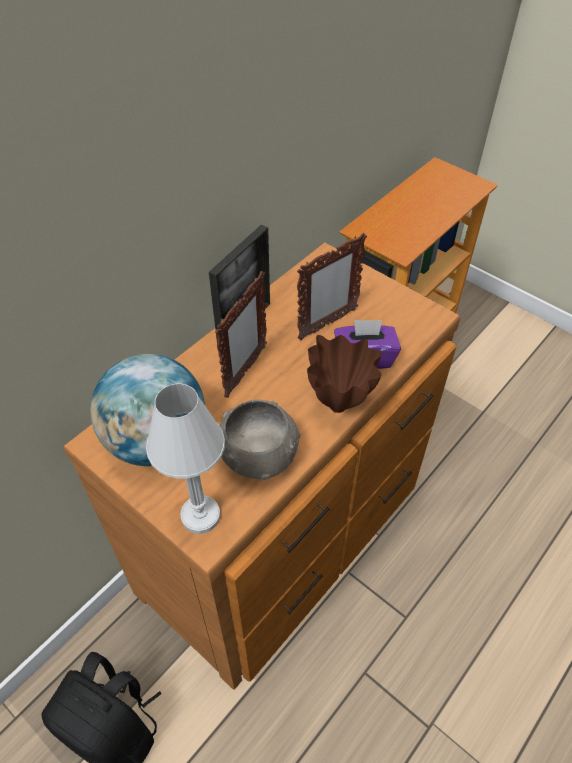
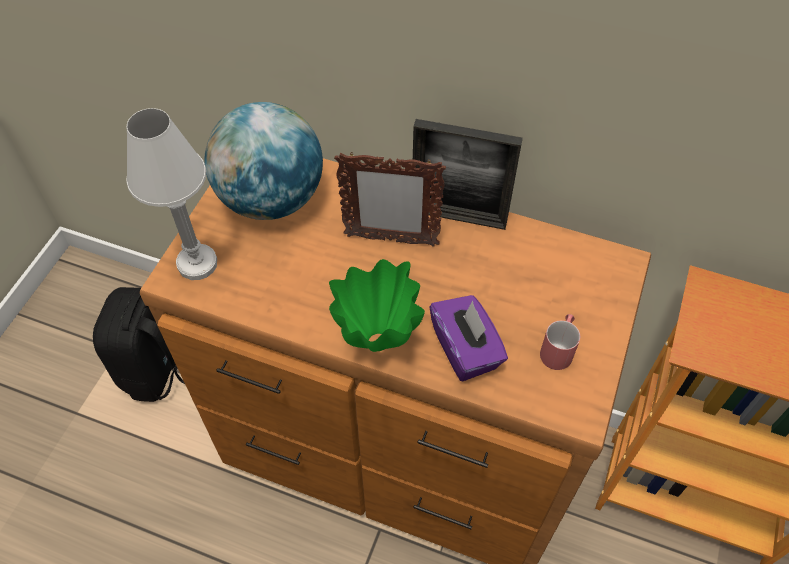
camera: 70 degrees right, 5 degrees up
(258, 455) = (284, 287): grey bowl -> none
(327, 324) = (501, 296): picture frame -> none
(339, 407) = (377, 343): brown vase -> green vase
(381, 310) = (558, 348): none -> red mug

